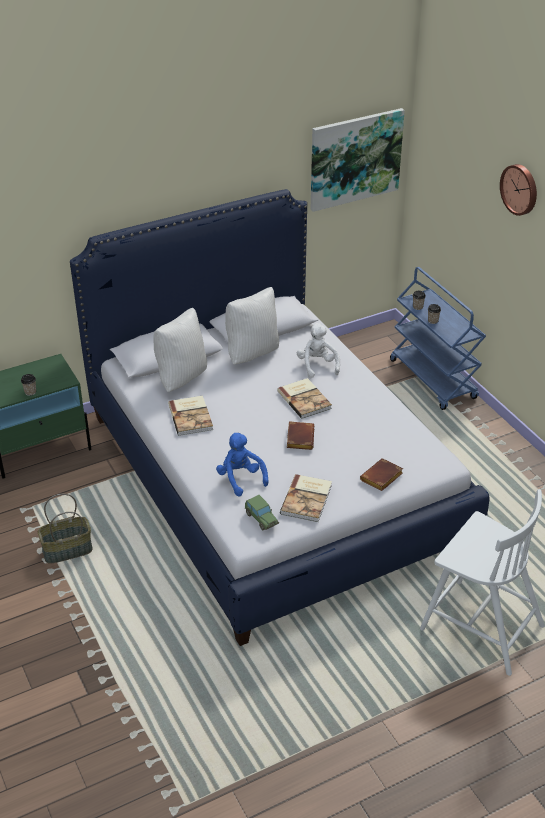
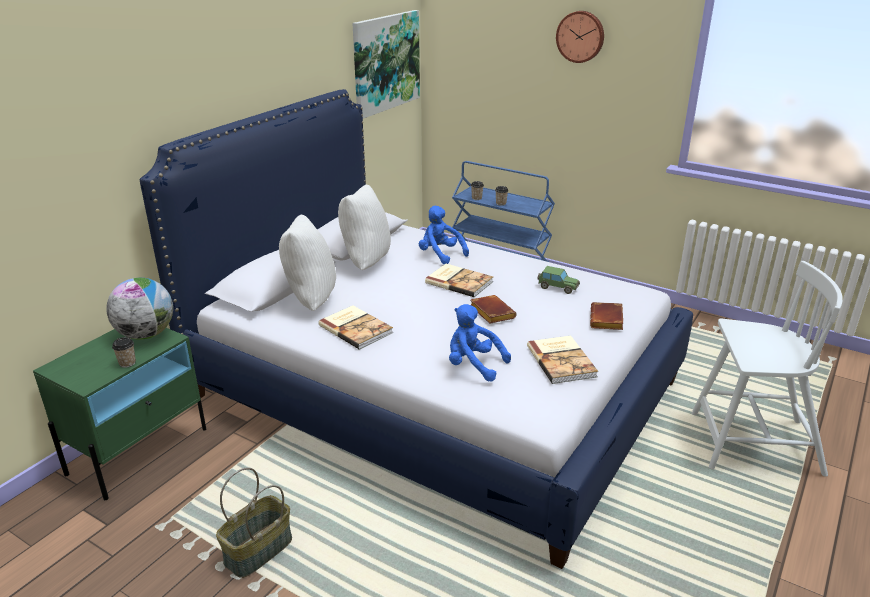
camera: 30 degrees left, 10 degrees down
(55, 372) = (146, 334): none -> globe
(261, 519) = (538, 394): toy car -> toy car (557, 287)
(317, 365) = (440, 254): white plush toy -> blue plush toy

